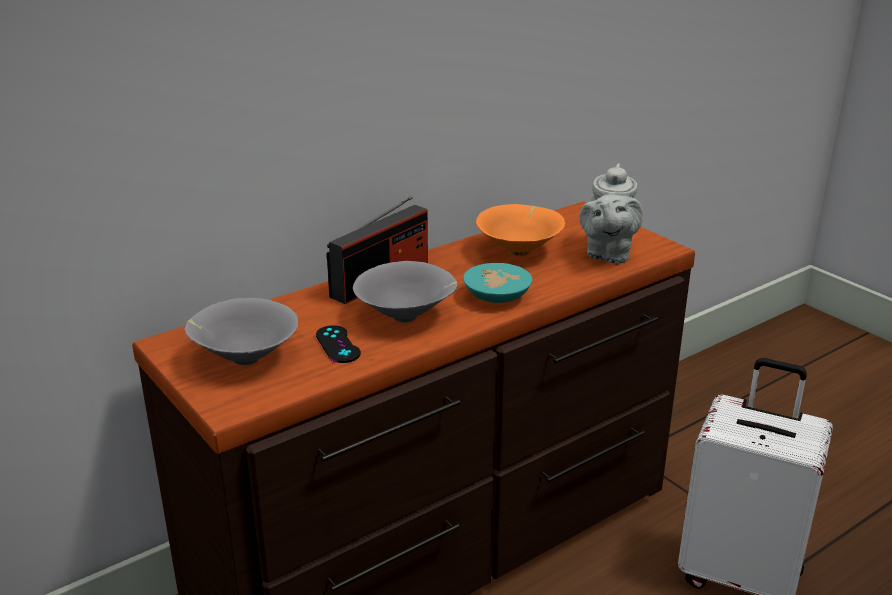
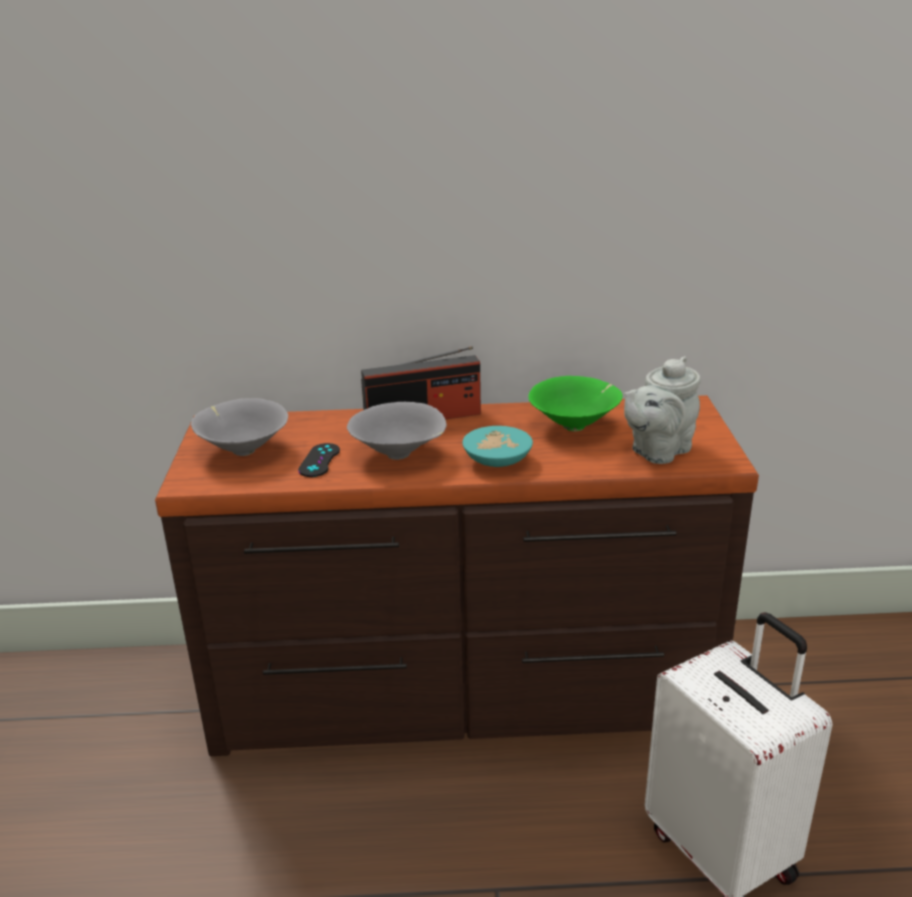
camera: 35 degrees right, 0 degrees up
(520, 251) = (576, 426): orange bowl -> green bowl

